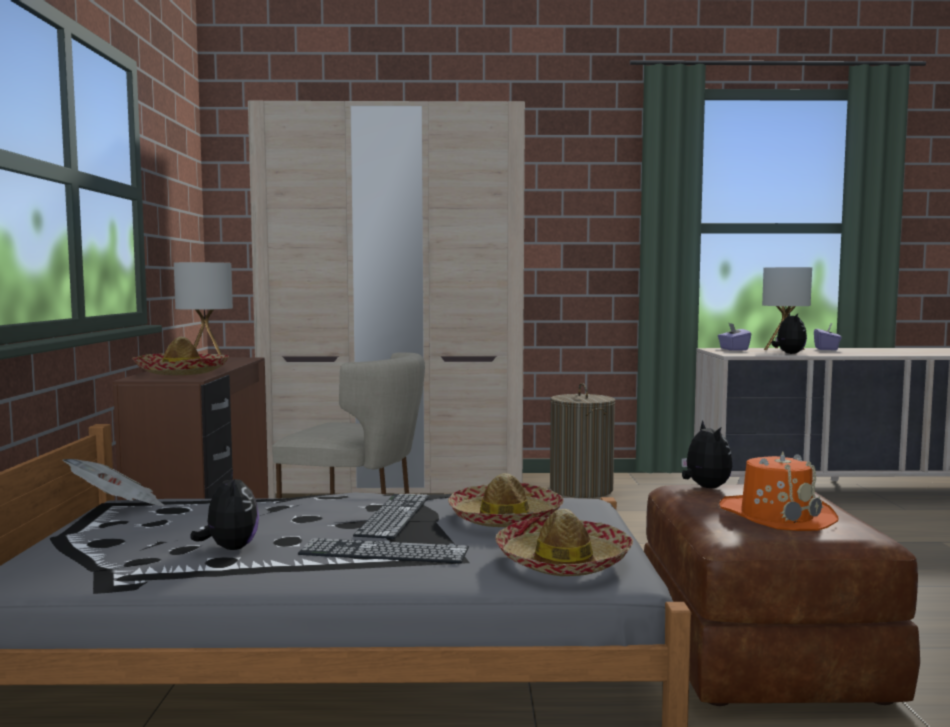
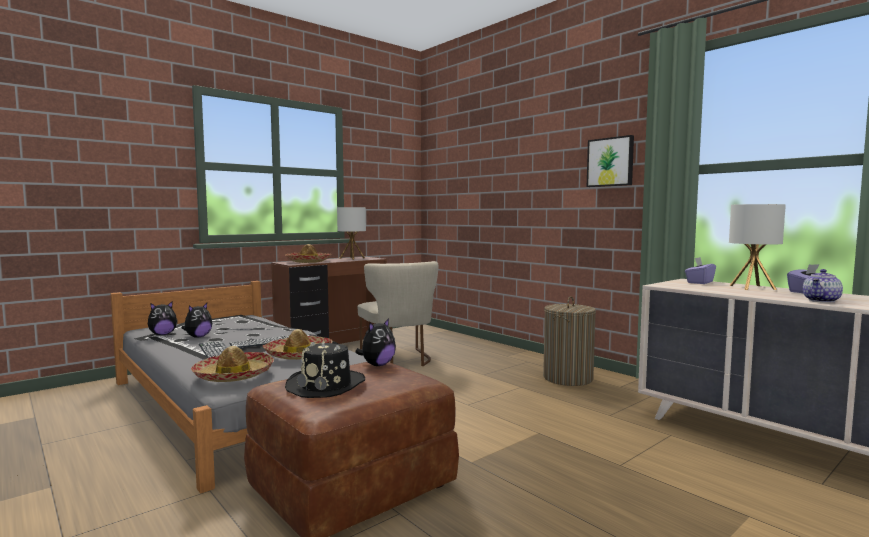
camera: 50 degrees right, 0 degrees up
(116, 506) = (237, 316): newspaper -> none
(395, 487) = (471, 348): beige wardrobe -> none
(583, 212) = (610, 162): none -> picture
(776, 515) = (327, 385): orange hat -> black hat
(788, 354) = (718, 290): plush toy -> plush toy (163, 334)
(872, 353) = (822, 301): none -> teapot

